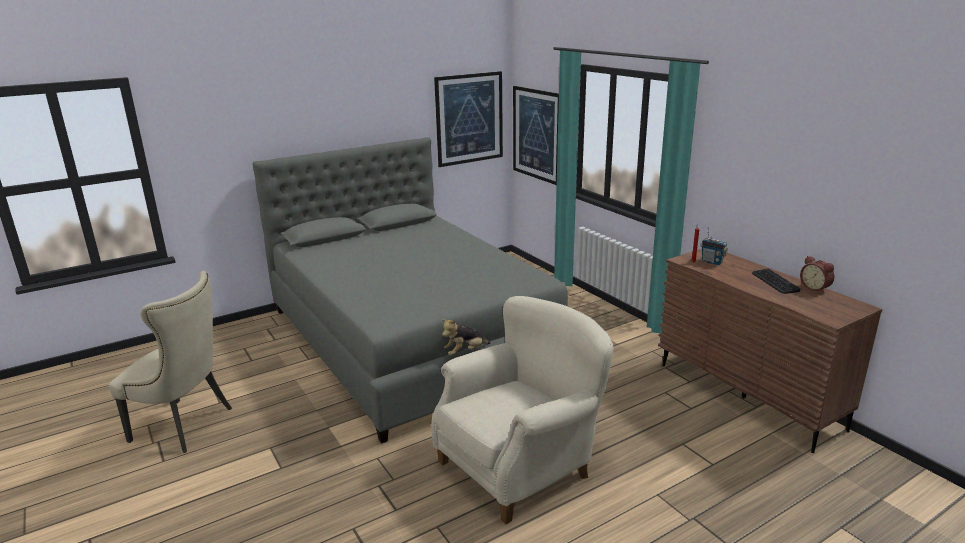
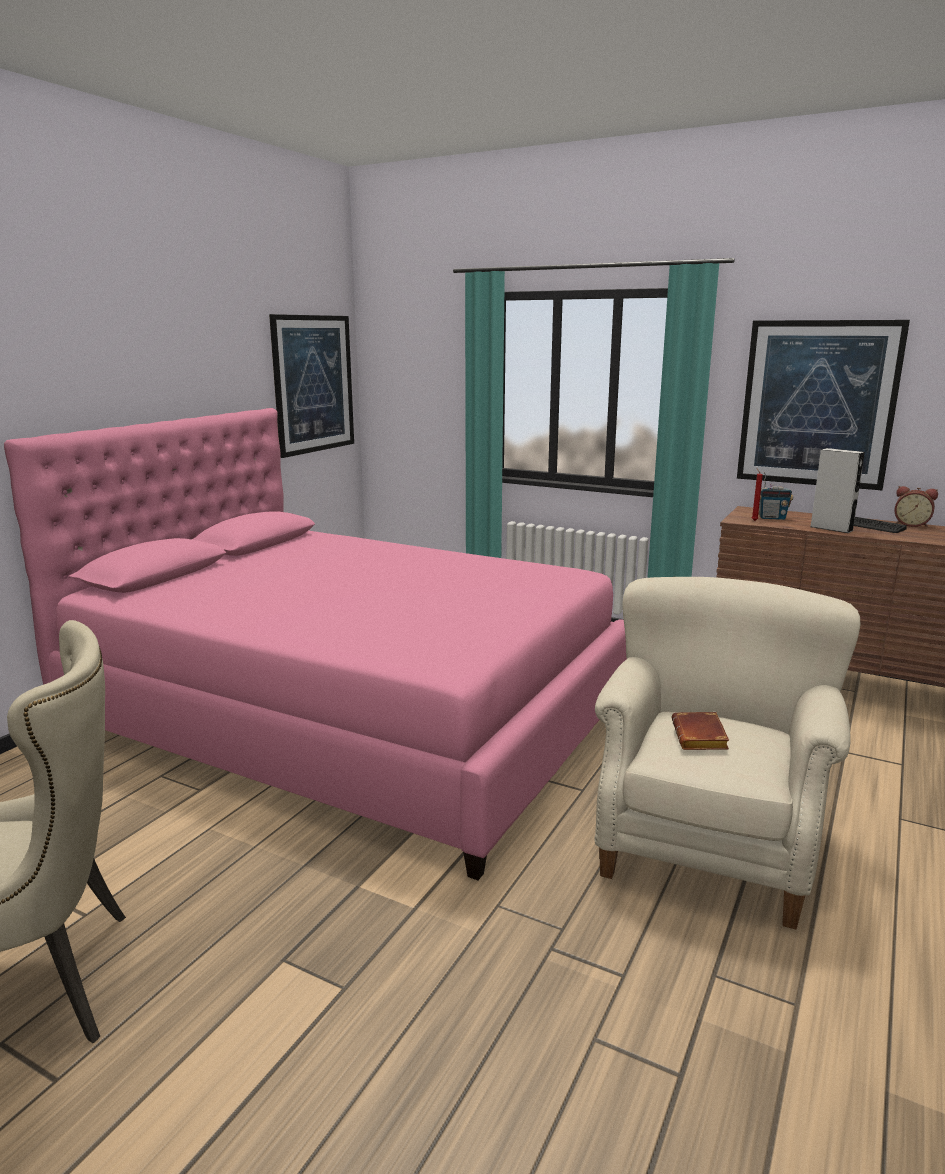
camera: 30 degrees left, 5 degrees down
(412, 338) = (350, 716): grey bed -> pink bed
(465, 352) = (551, 691): plush toy -> none
(494, 401) = (701, 738): none -> brown book
(536, 134) = (413, 403): picture -> picture (817, 404)
(738, 280) = (831, 528): none -> grey speaker

